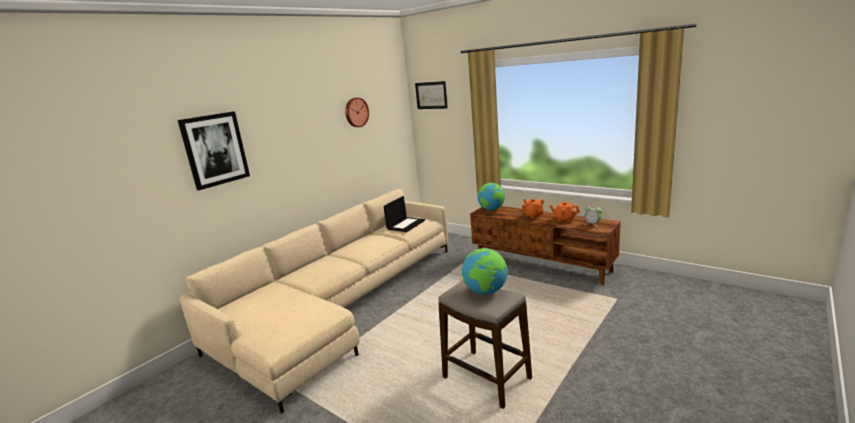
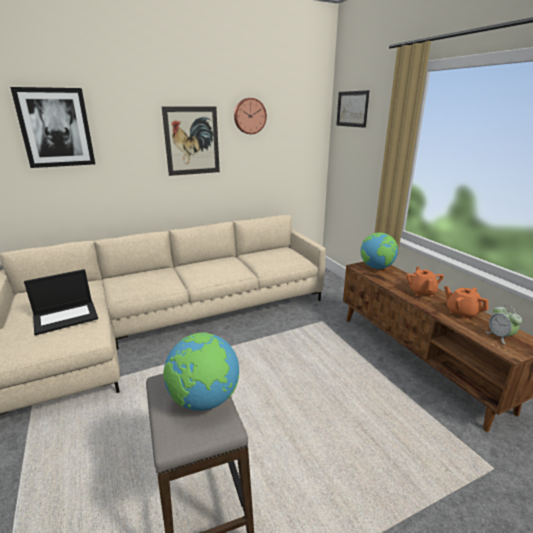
camera: 25 degrees right, 5 degrees up
(318, 141) = (192, 141): none -> picture
(406, 224) = (273, 257): laptop -> laptop (66, 317)

